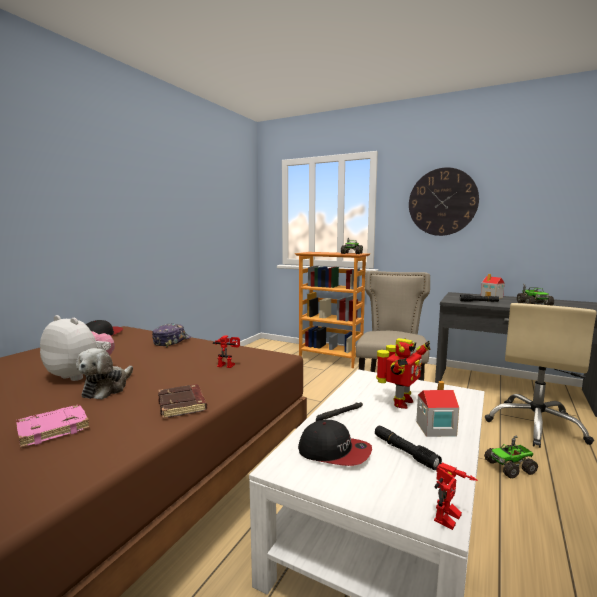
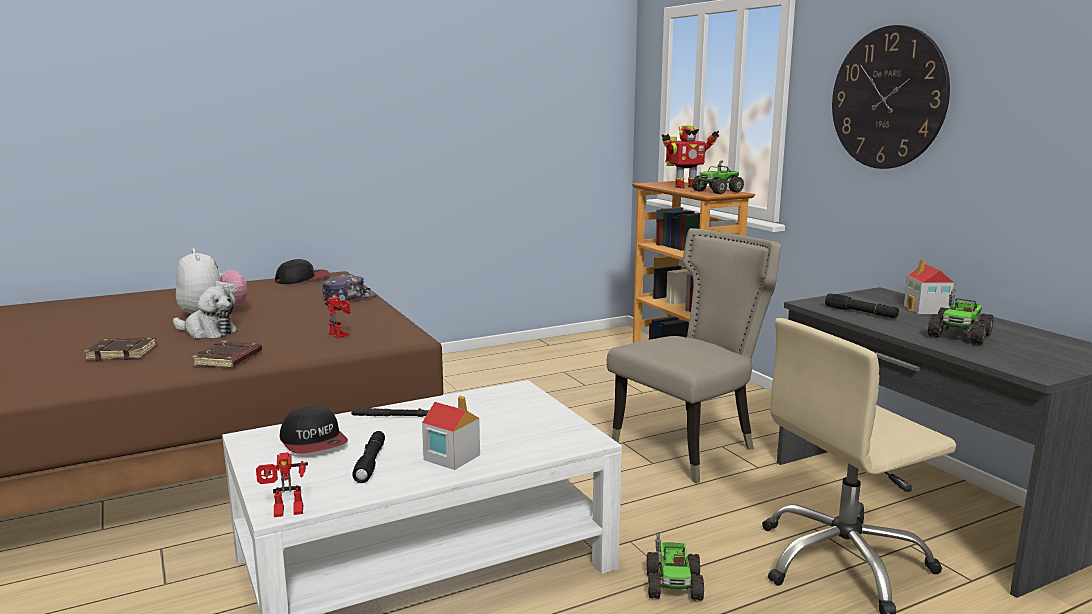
camera: 35 degrees right, 5 degrees up
(54, 429) = (123, 353): pink book -> brown book
(107, 388) = (208, 332): plush toy -> plush toy turned 120 degrees counterclockwise
(400, 403) = (480, 425): toy robot -> toy robot (684, 187)
(510, 467) = (674, 585): toy truck -> toy truck turned 105 degrees counterclockwise

